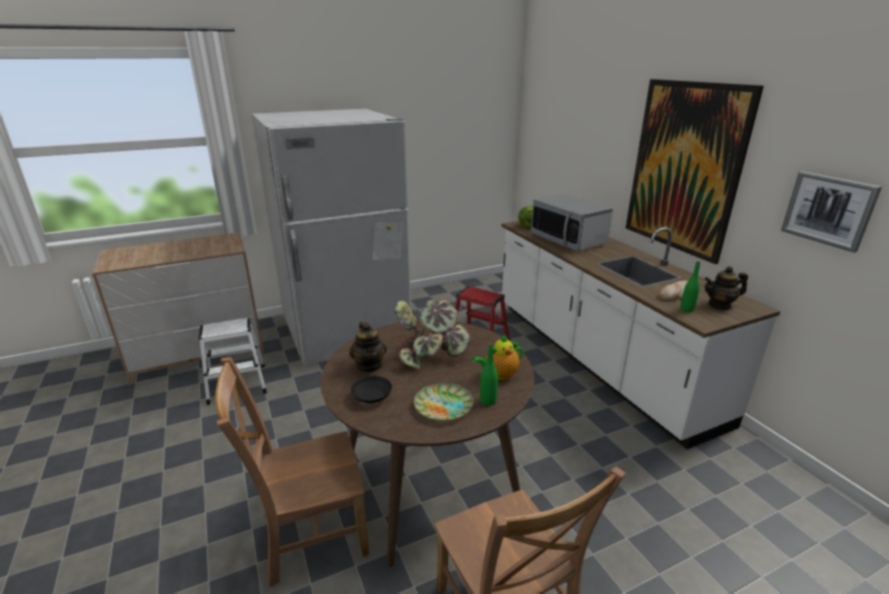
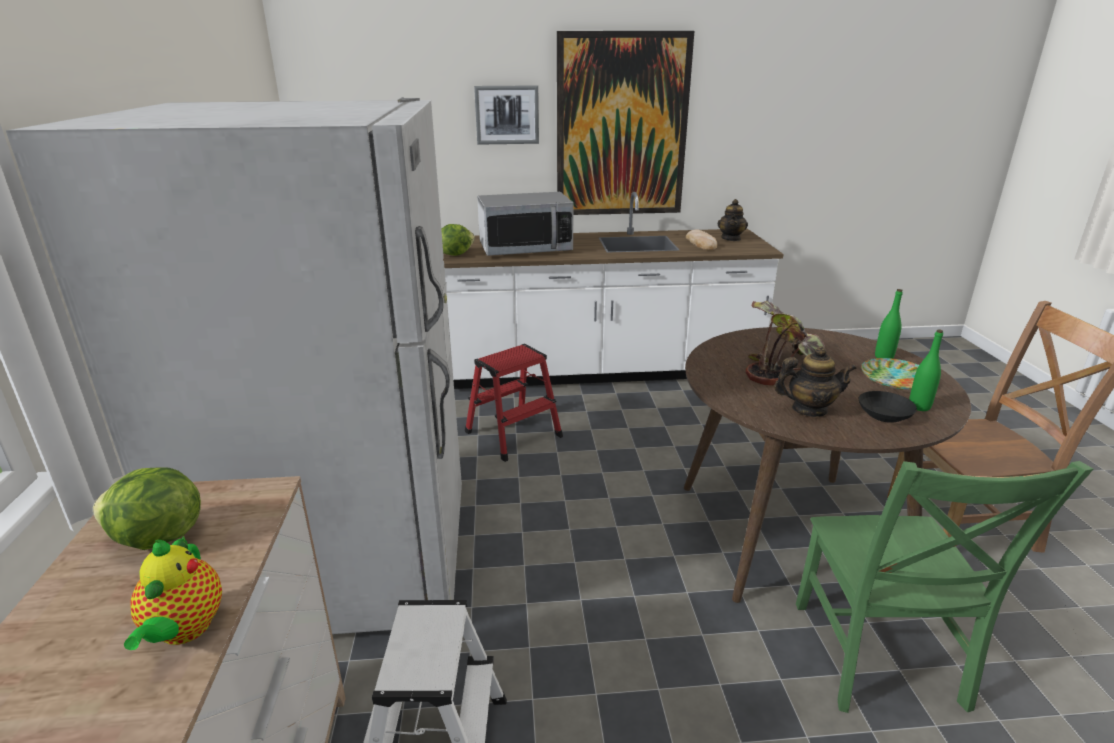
camera: 70 degrees left, 0 degrees up
(208, 244) = (157, 539): none -> lettuce
(309, 535) = (878, 659): brown chair -> green chair
(499, 375) = (831, 344): teapot -> teapot (184, 631)
(687, 309) = (736, 248): green bottle -> green bottle (919, 406)
(828, 210) = (766, 131): picture -> picture (507, 115)

